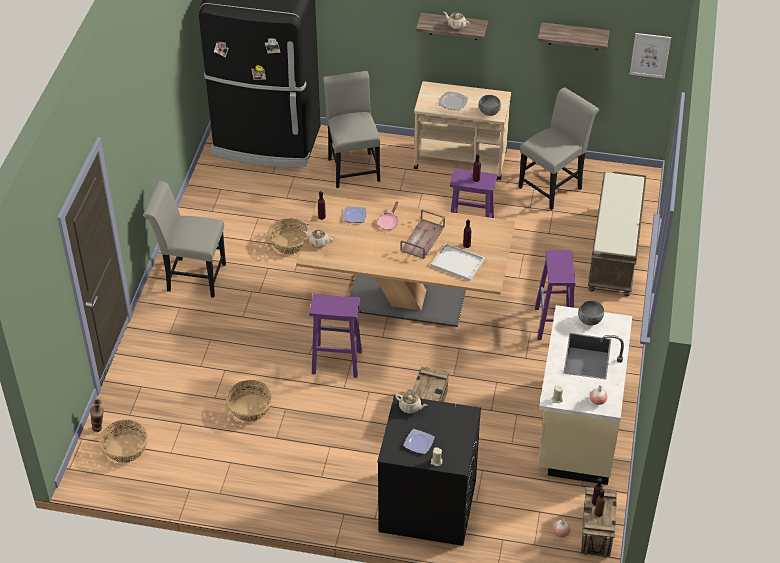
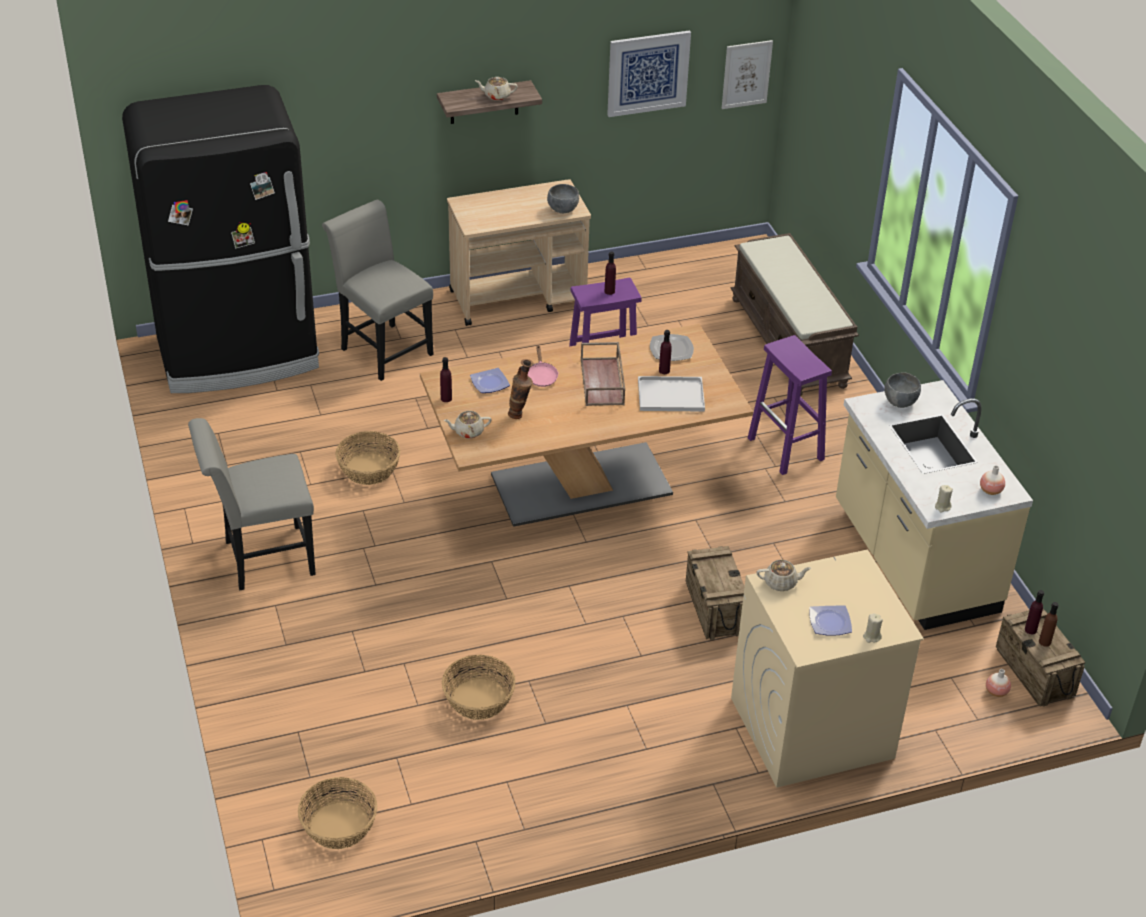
camera: 30 degrees left, 5 degrees down
(100, 430) = (280, 816): vase -> vase (520, 415)
(335, 362) = (550, 595): purple stool -> none
(427, 506) = (811, 728): black washing machine -> beige washing machine
(453, 102) = (507, 211): plate -> plate (672, 349)
(553, 186) = (656, 292): grey chair -> none
(574, 36) = (648, 73): shelf -> picture

